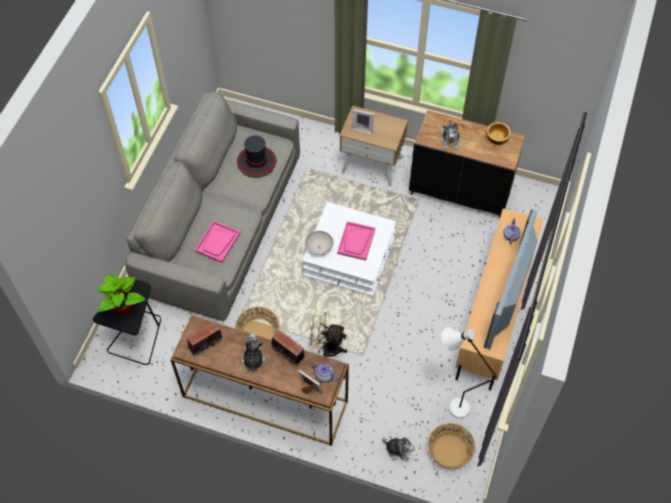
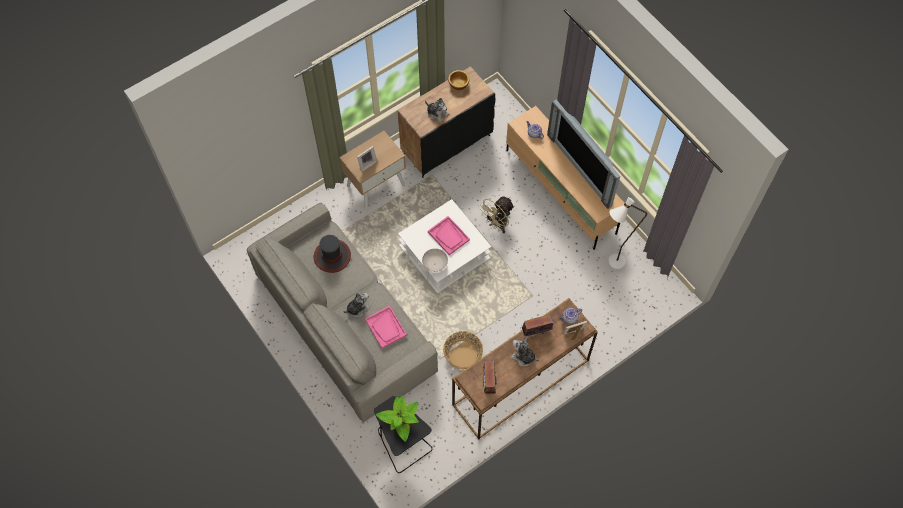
camera: 55 degrees left, 5 degrees up
(326, 348) = (509, 316): beige fan -> beige fan (497, 224)
(398, 450) = (621, 320): plush toy -> plush toy (357, 308)
(449, 451) = (643, 288): basket -> none

